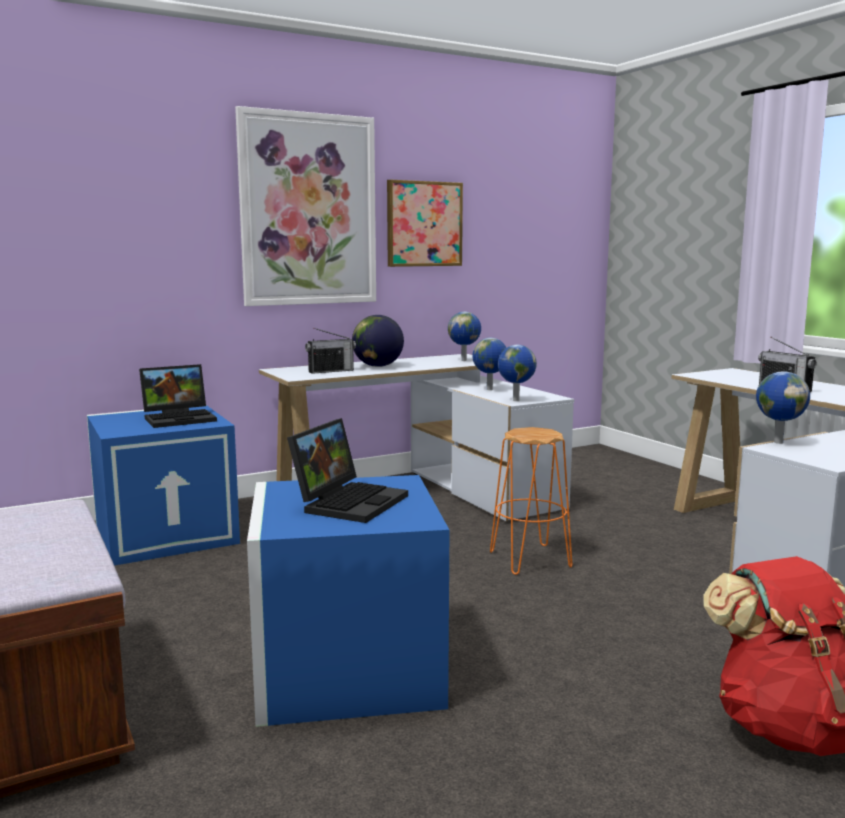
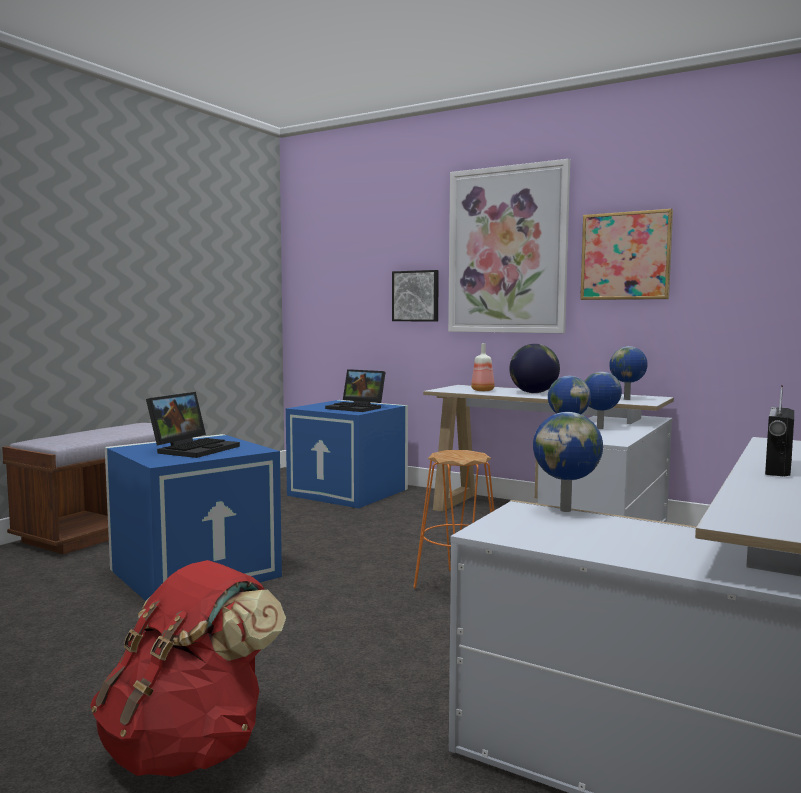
camera: 60 degrees right, 5 degrees down
(191, 262) = (416, 296): none -> picture
(331, 371) = (483, 390): radio -> bottle
(349, 501) = (194, 448): laptop -> laptop turned 60 degrees counterclockwise

